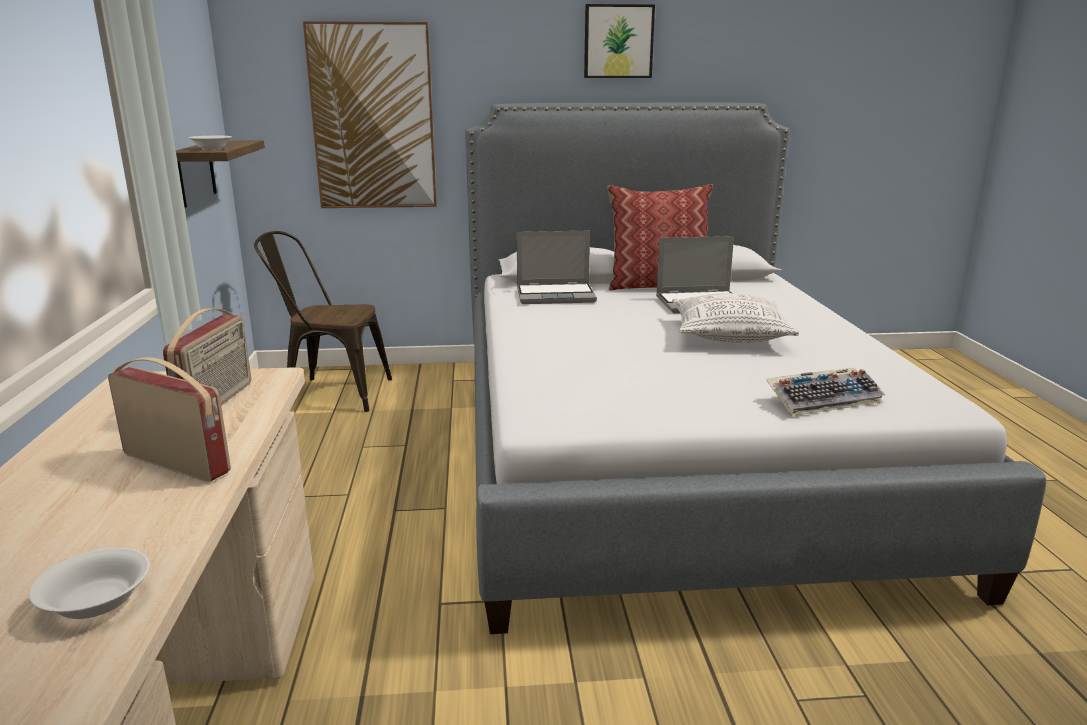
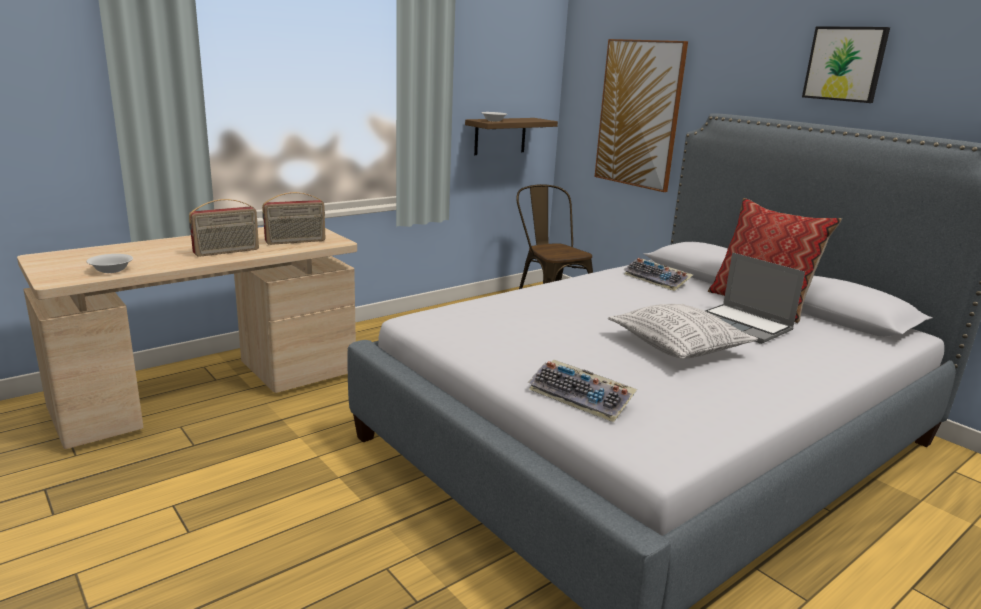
camera: 55 degrees right, 0 degrees up
(178, 463) = (227, 252): radio -> radio turned 60 degrees clockwise
(556, 295) = (657, 280): laptop -> keyboard

